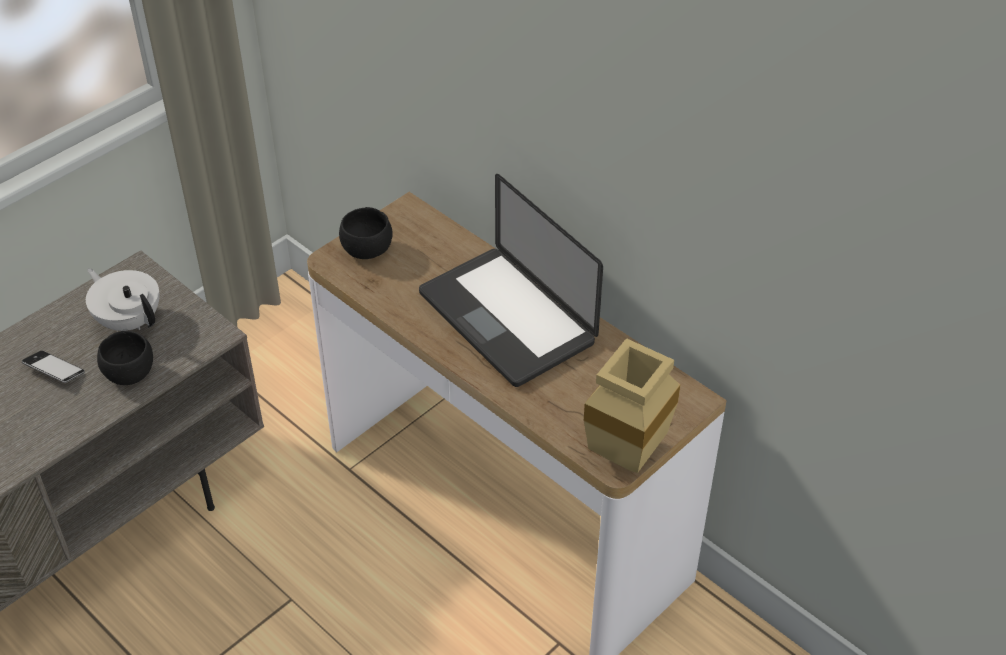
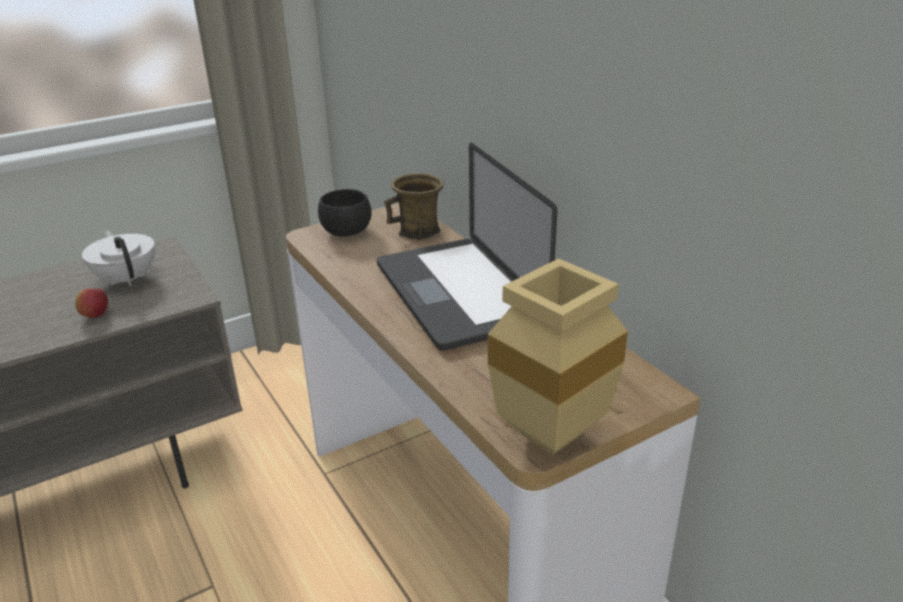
camera: 15 degrees right, 15 degrees down
(54, 370) = (35, 305): phone -> none
(129, 373) = (95, 315): black bowl -> apple
(439, 240) = (419, 232): none -> brown mug

